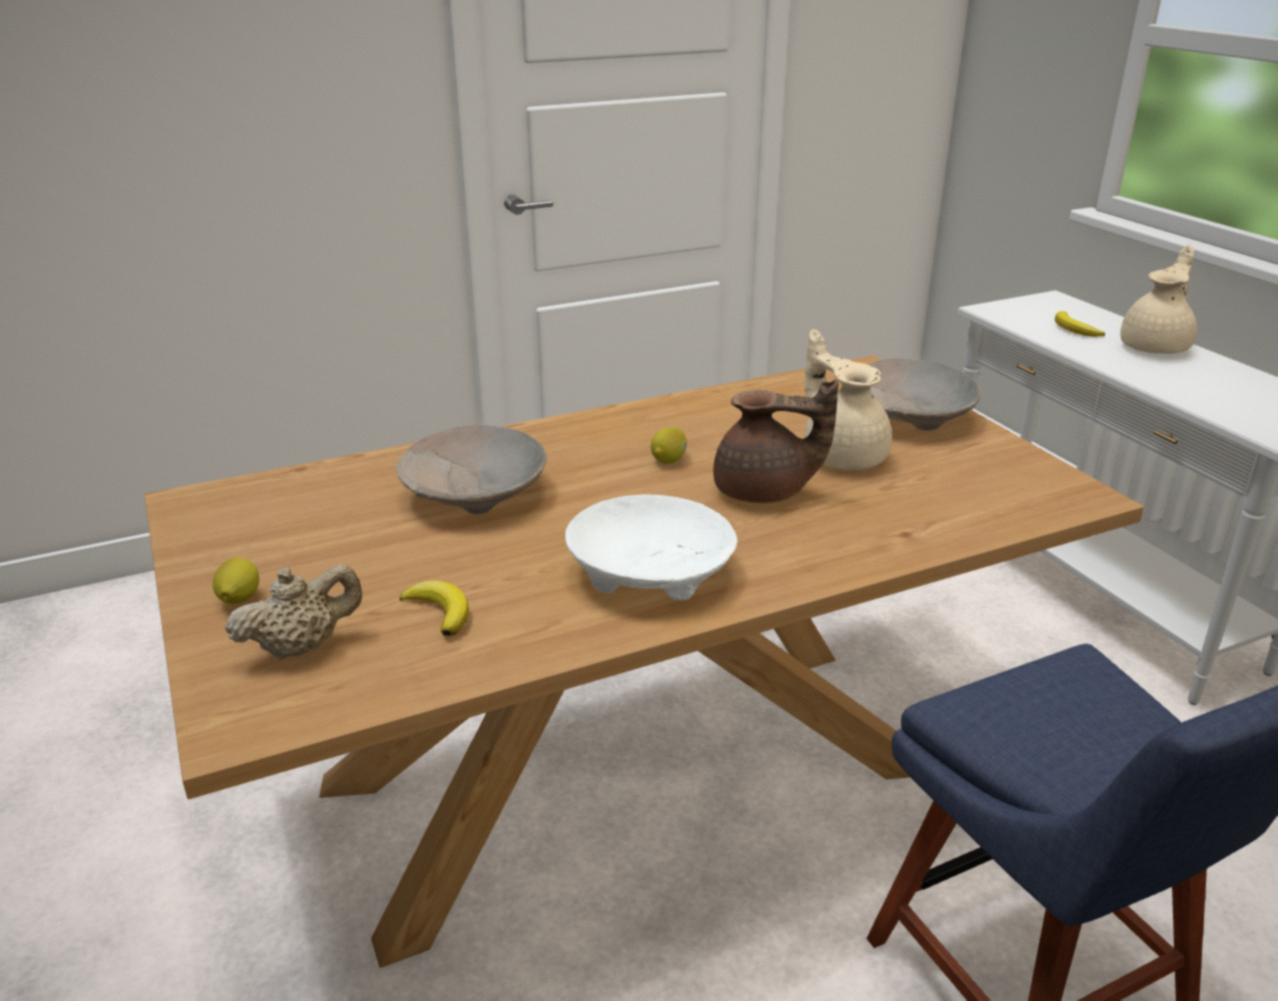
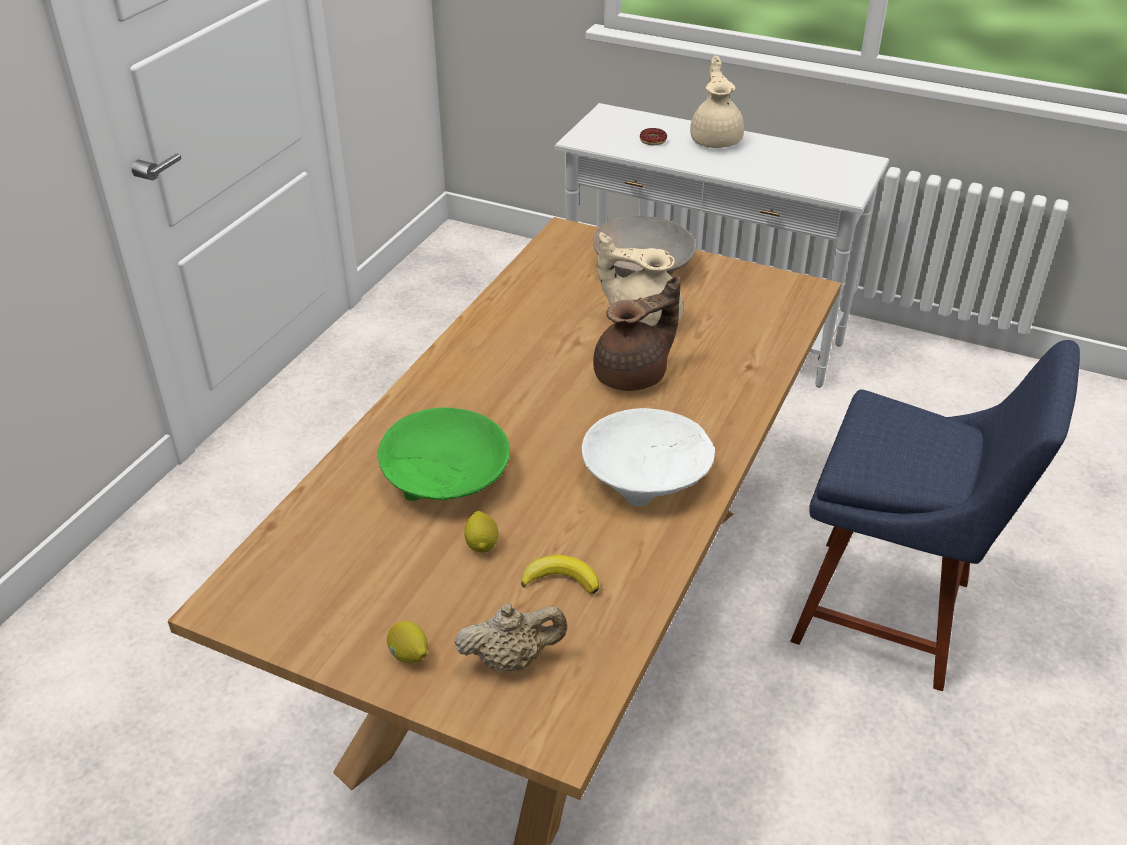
camera: 40 degrees left, 10 degrees up
(302, 647) = (512, 659): beige teapot -> beige teapot turned 60 degrees clockwise
(476, 493) = (447, 475): beige bowl -> green bowl
(669, 460) = (540, 378): lemon -> lemon (482, 544)
(1075, 329) = (653, 140): banana -> donut

